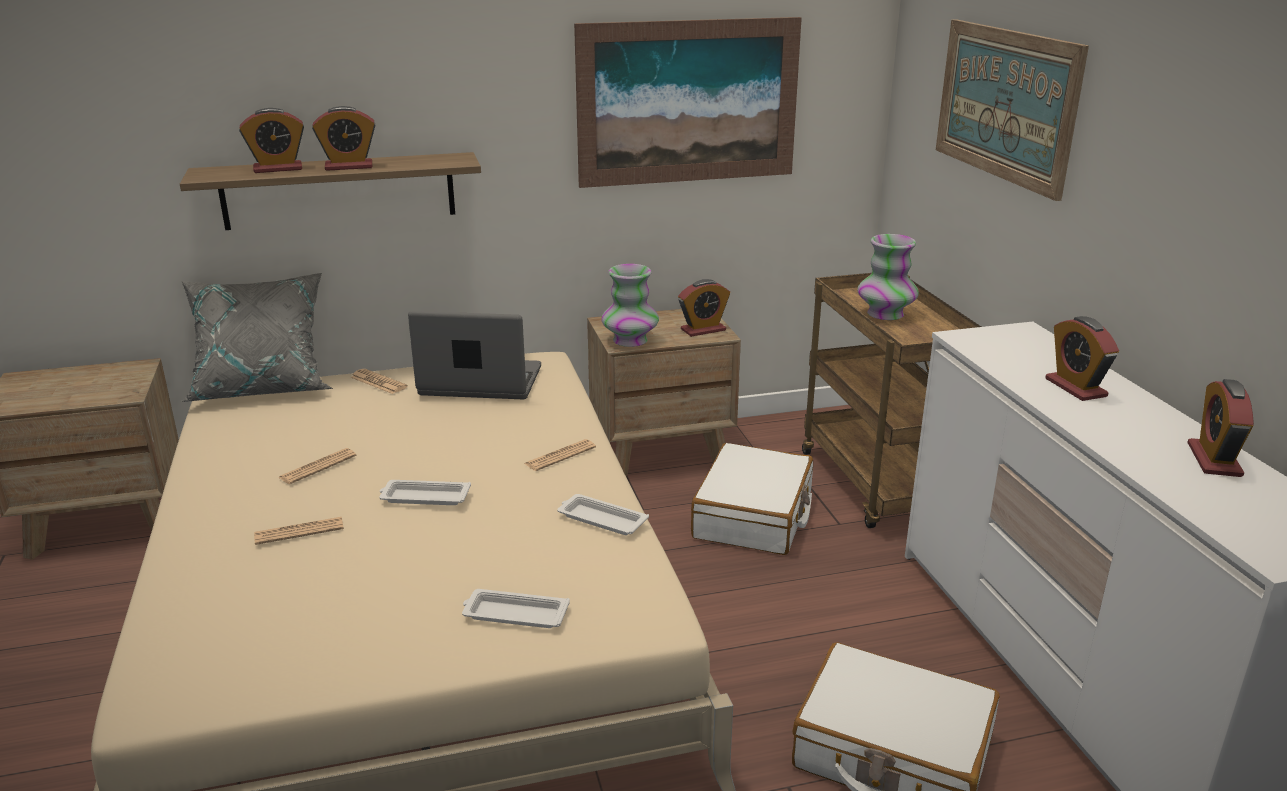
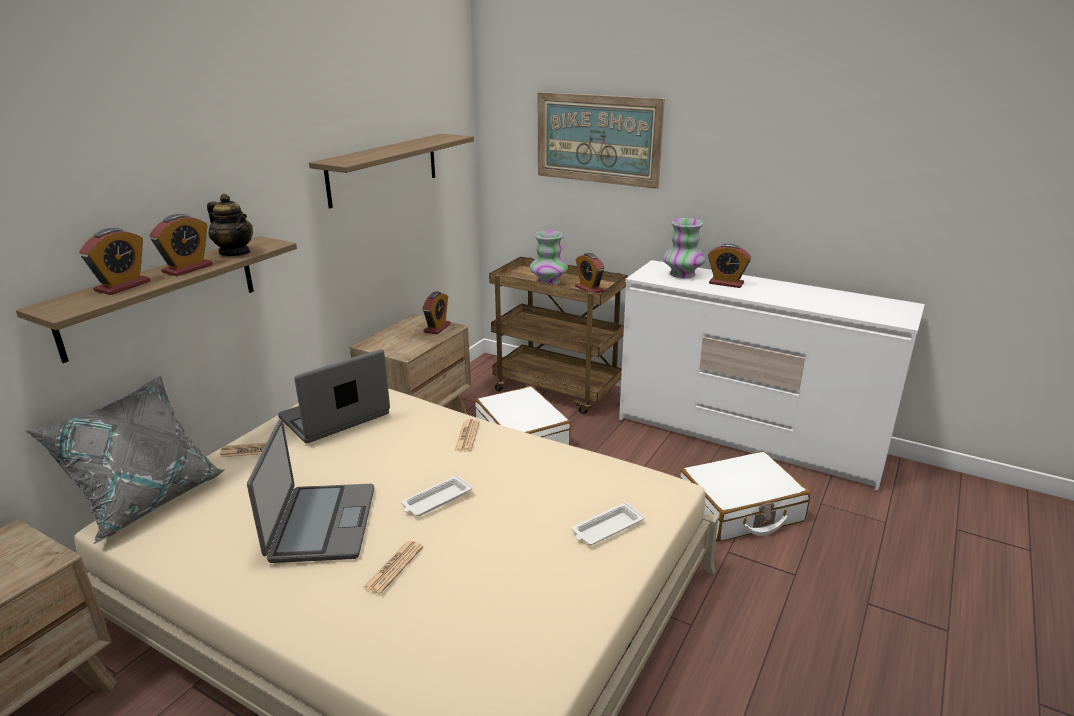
camera: 45 degrees left, 0 degrees up
(318, 467) = (321, 524): newspaper -> laptop
(413, 162) = (235, 252): none -> teapot
(601, 519) = (554, 457): white tray -> none
(630, 340) = (406, 350): vase -> vase (682, 274)
(688, 102) = (383, 169): picture -> shelf
(1214, 460) = (820, 294): alarm clock -> alarm clock (589, 289)

